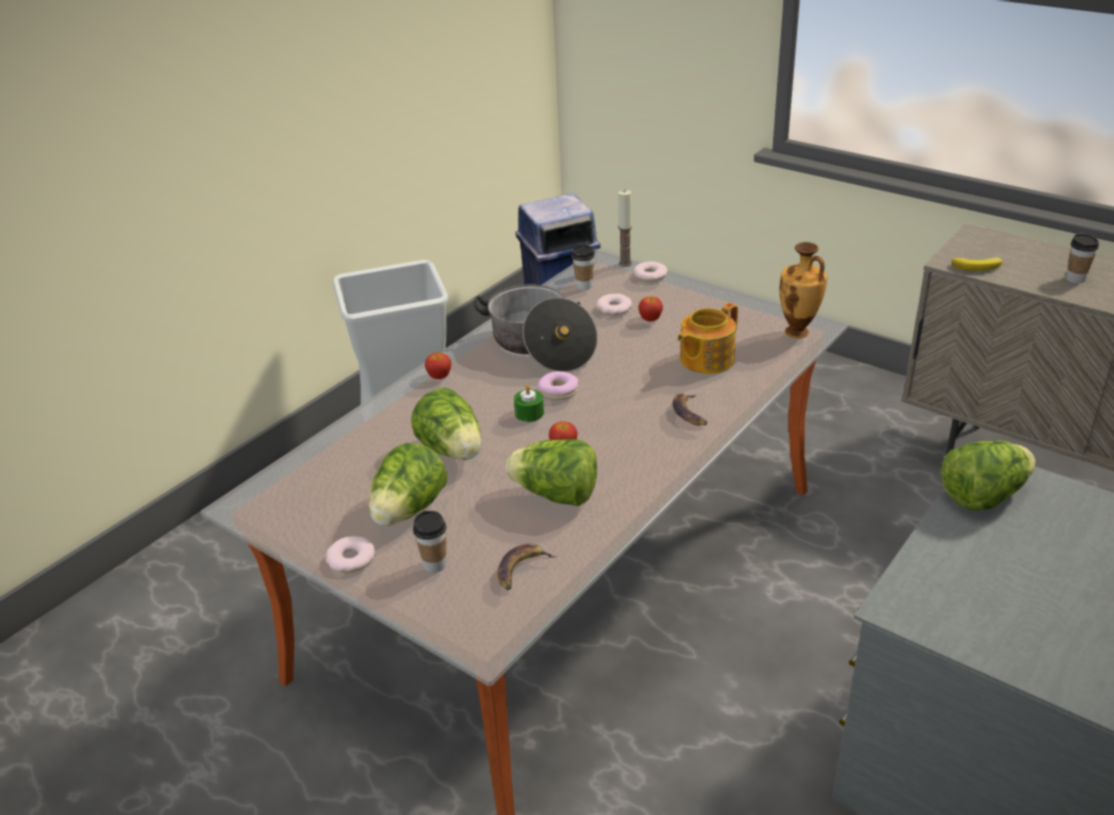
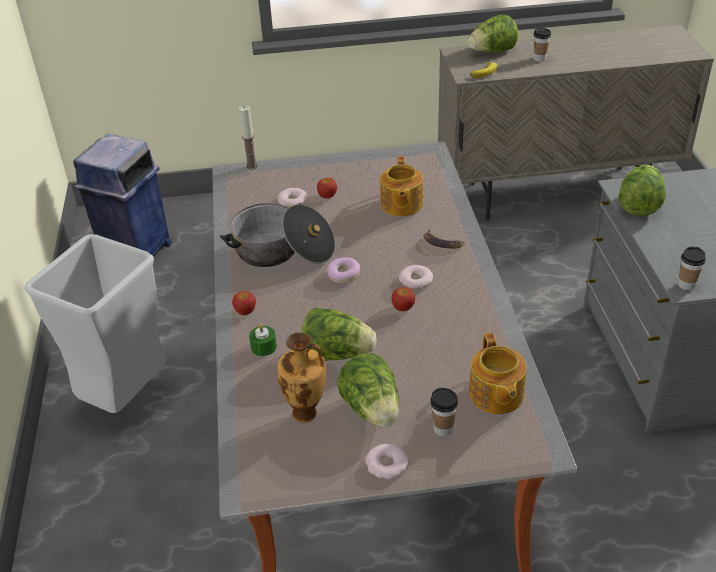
camera: 45 degrees left, 5 degrees up
(521, 569) = (495, 395): banana -> teapot
(529, 413) = (347, 299): green candle -> green candle (263, 347)
(556, 495) = (445, 339): lettuce -> lettuce (492, 52)
(584, 286) = (247, 195): cup -> cup (686, 285)
(650, 275) = (281, 166): donut -> donut (415, 280)
(798, 333) = (427, 161): vase -> vase (306, 413)

